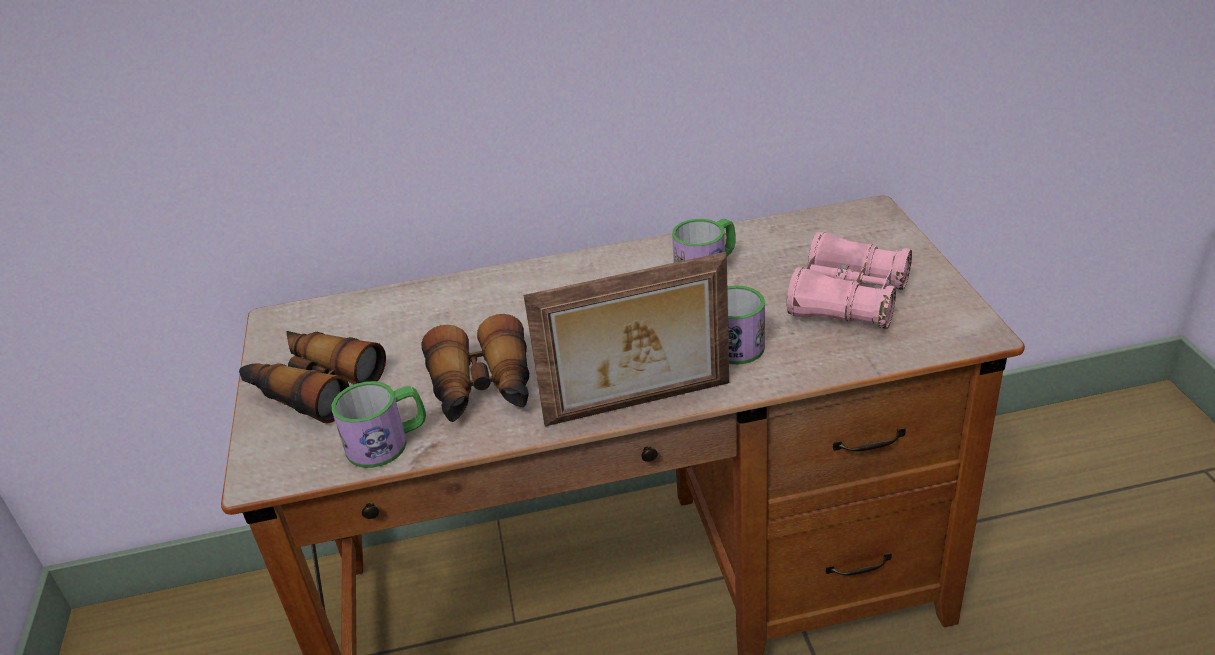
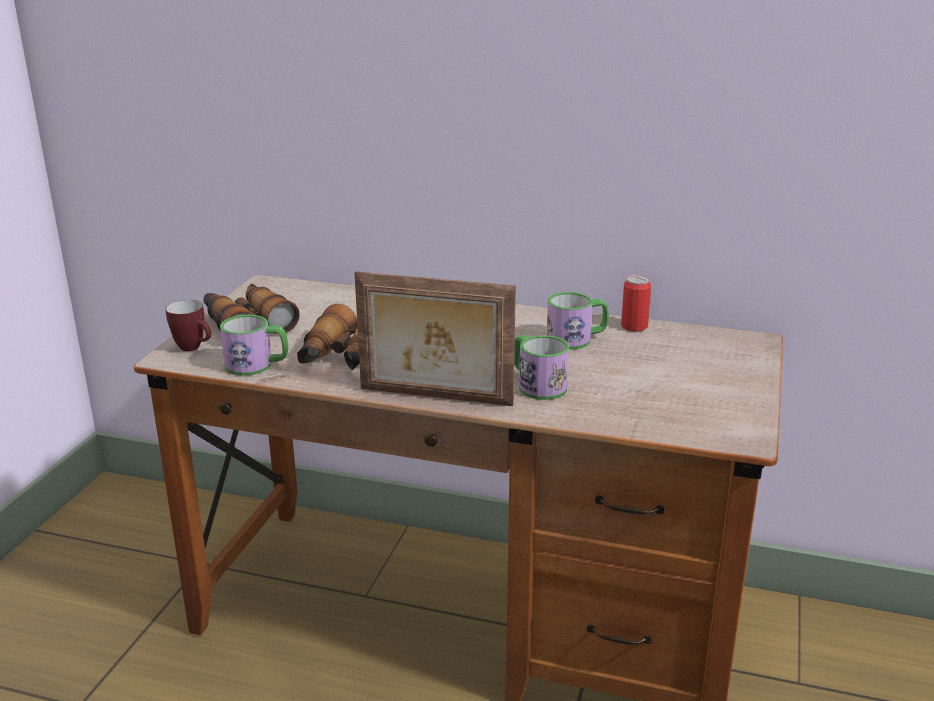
camera: 25 degrees right, 10 degrees down
(281, 449) = (194, 348): none -> mug
(746, 233) = (634, 326): none -> can
(848, 300) = (663, 387): pink binoculars -> none

